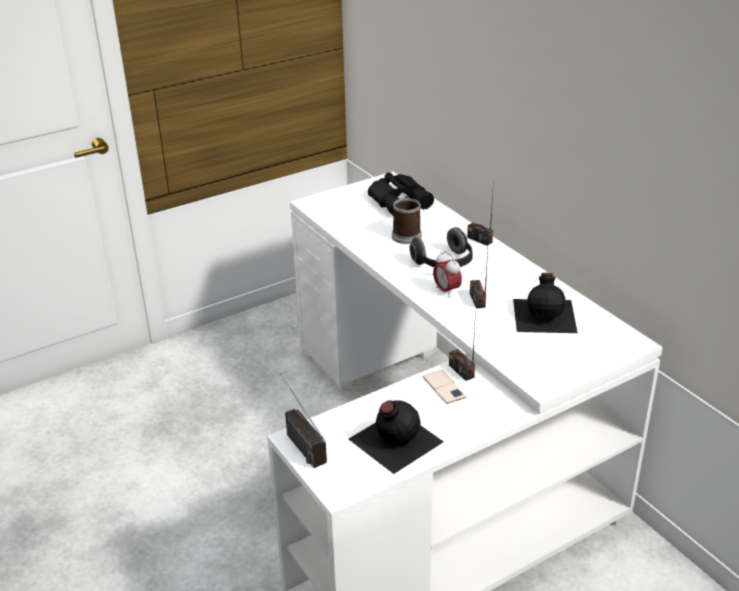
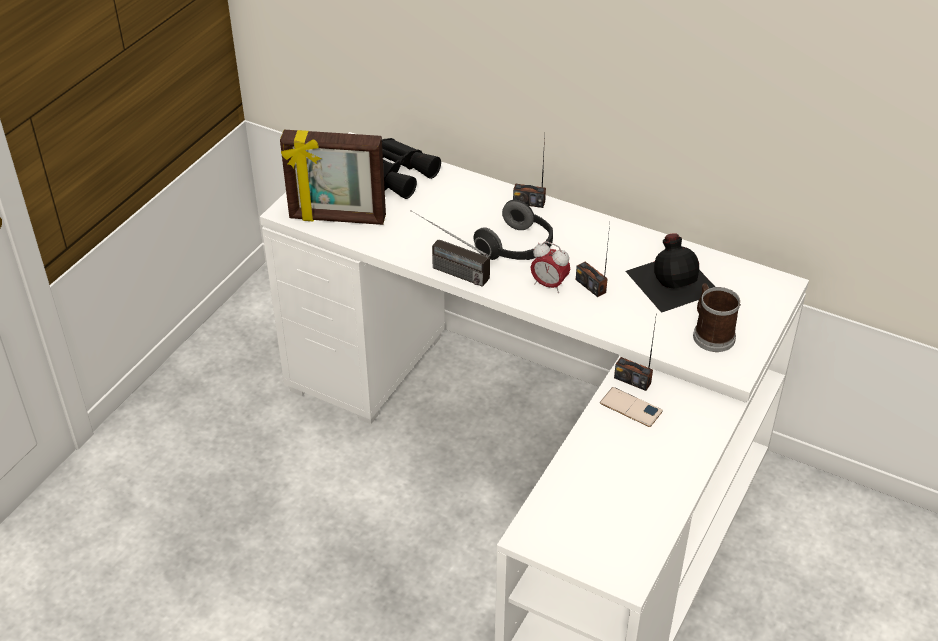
camera: 30 degrees left, 10 degrees up
(297, 440) = (535, 536): radio -> radio (446, 269)
(337, 215) = (337, 218): none -> picture frame
(394, 440) = (632, 493): black bottle -> none
(406, 234) = (442, 221): mug -> mug (711, 334)

